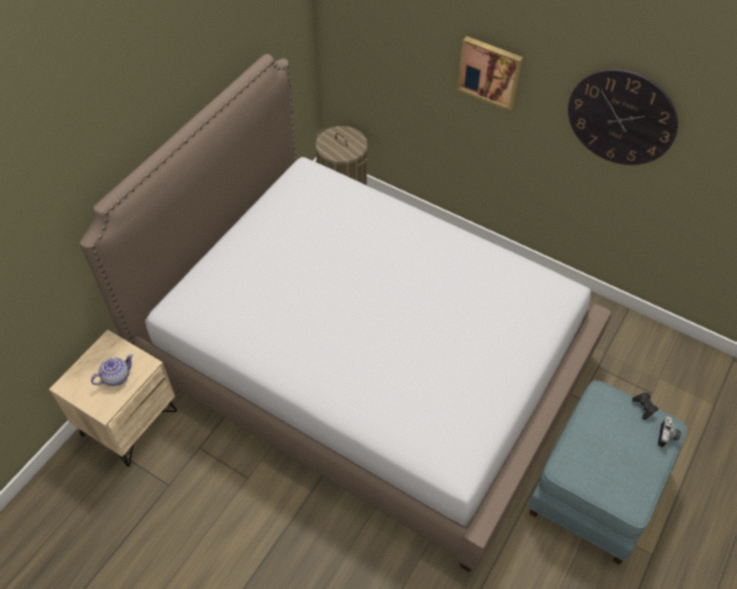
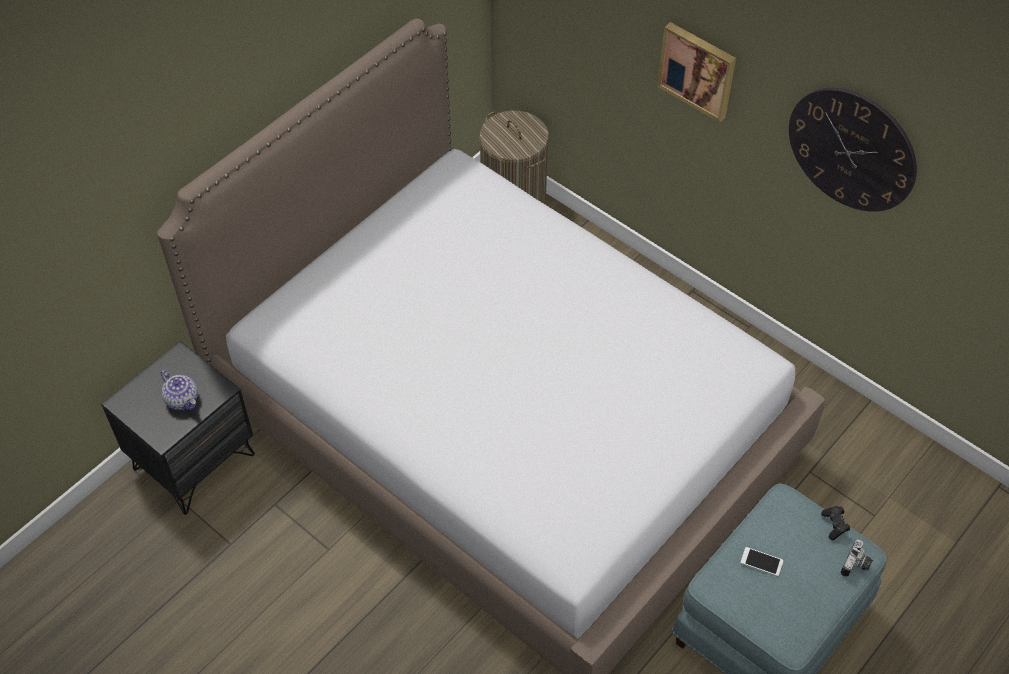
camera: 10 degrees right, 0 degrees up
(116, 376) = (183, 399): teapot -> teapot turned 75 degrees clockwise
(129, 422) = (193, 461): beige nightstand -> black nightstand
(597, 444) = (761, 561): none -> phone

